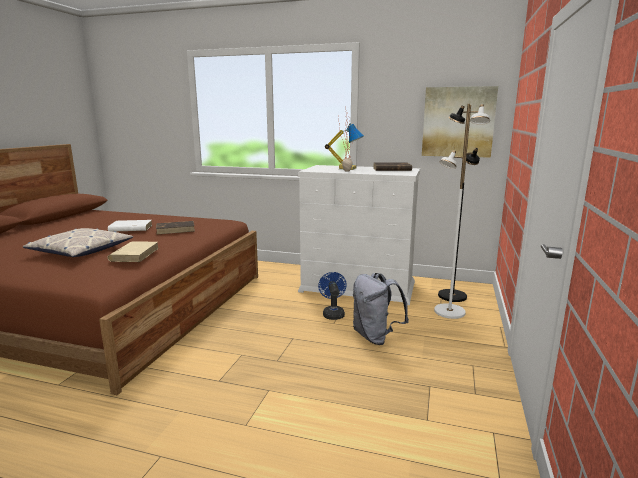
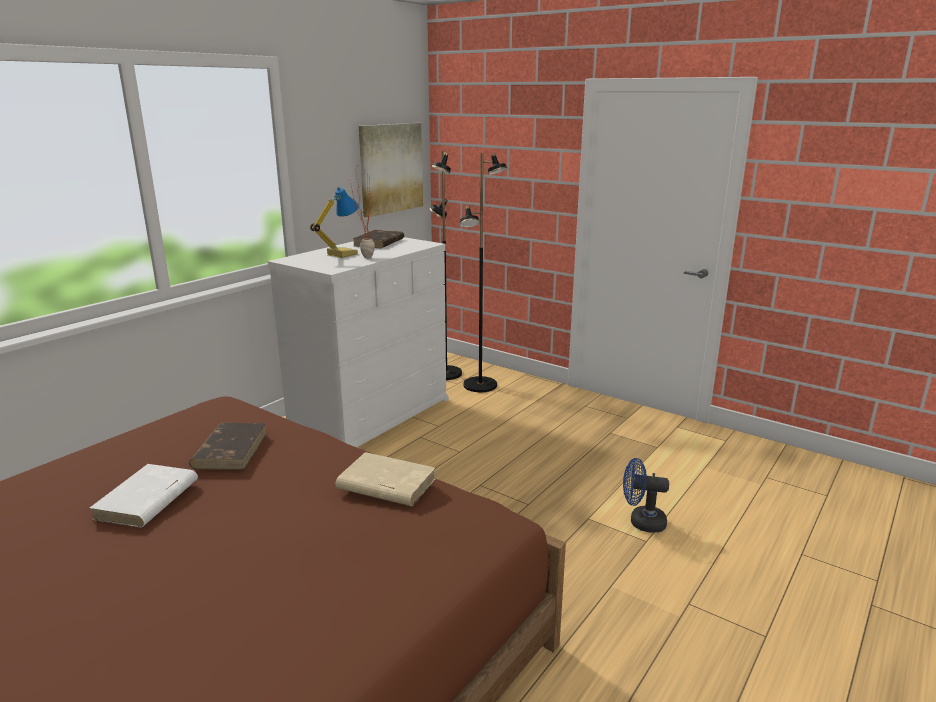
camera: 70 degrees left, 5 degrees up
(81, 250) = (289, 549): pillow -> none
(333, 313) = (433, 447): blue fan -> blue fan (641, 522)
(375, 337) = (508, 435): grey backpack -> none
(449, 312) = (480, 385): white floor lamp -> black floor lamp

